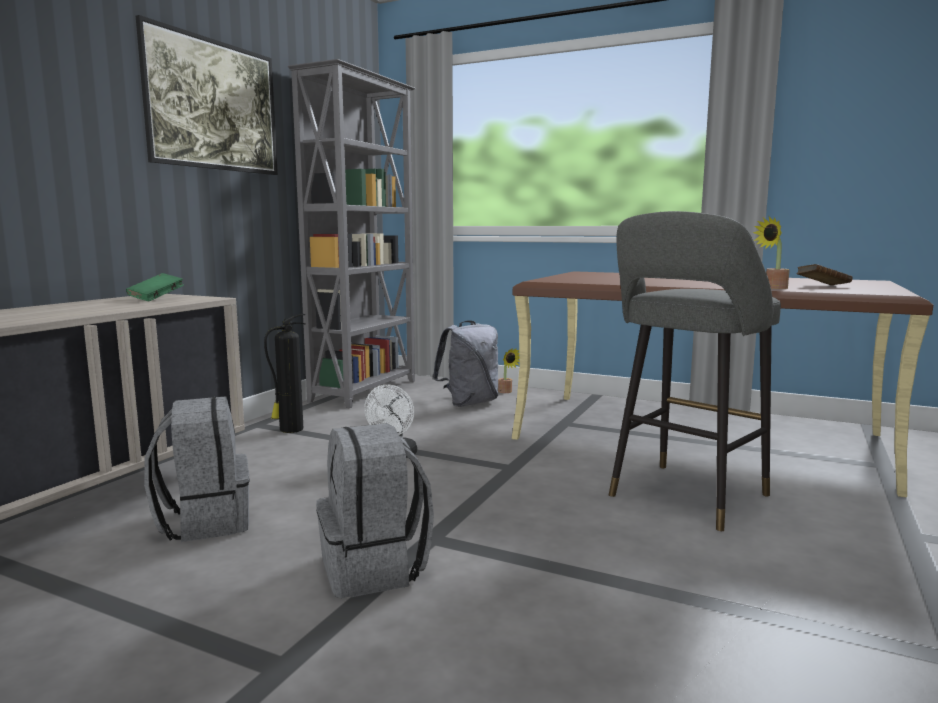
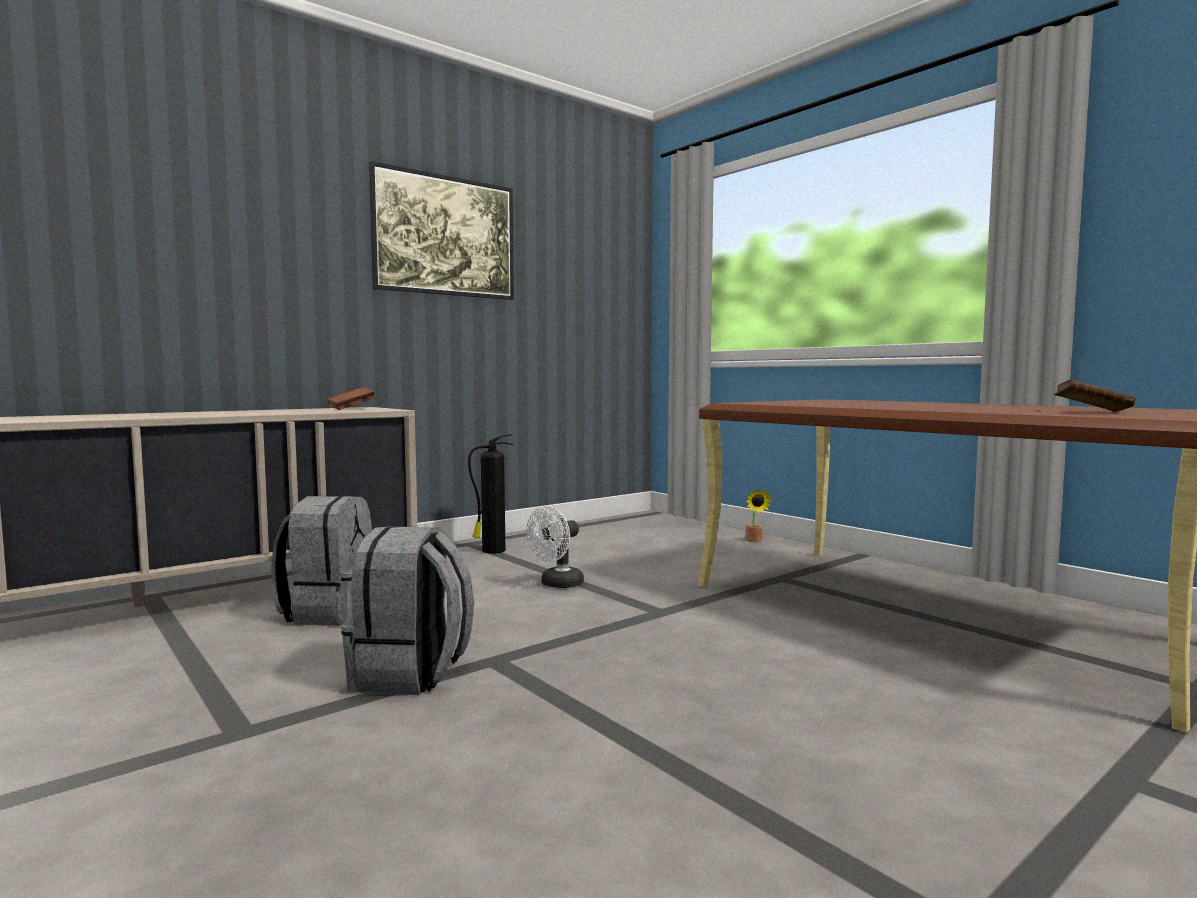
camera: 25 degrees right, 5 degrees down
(156, 299) = (352, 409): green book -> brown book
(366, 391) = (605, 525): grey bookcase -> none
(469, 403) = (698, 547): grey backpack -> none
(684, 498) = (826, 674): grey stool -> none
(772, 288) = (999, 411): potted plant -> none

